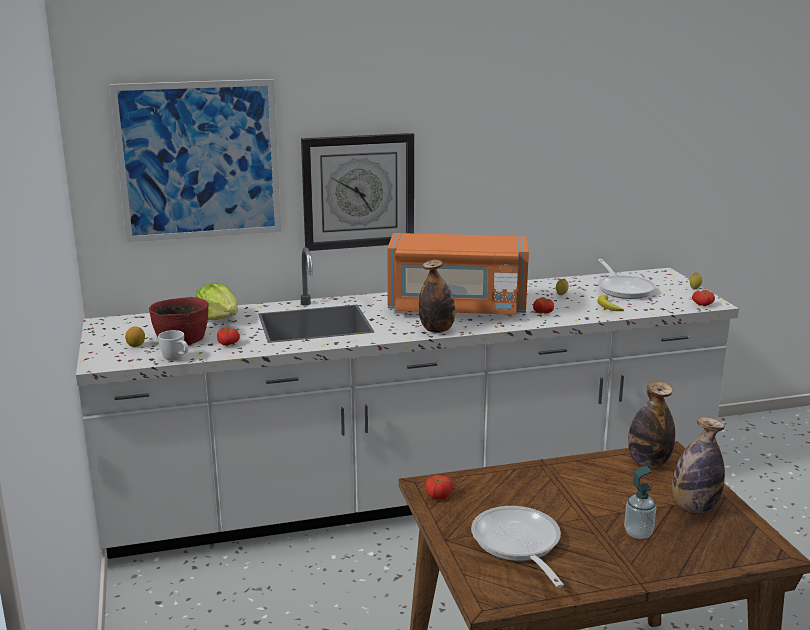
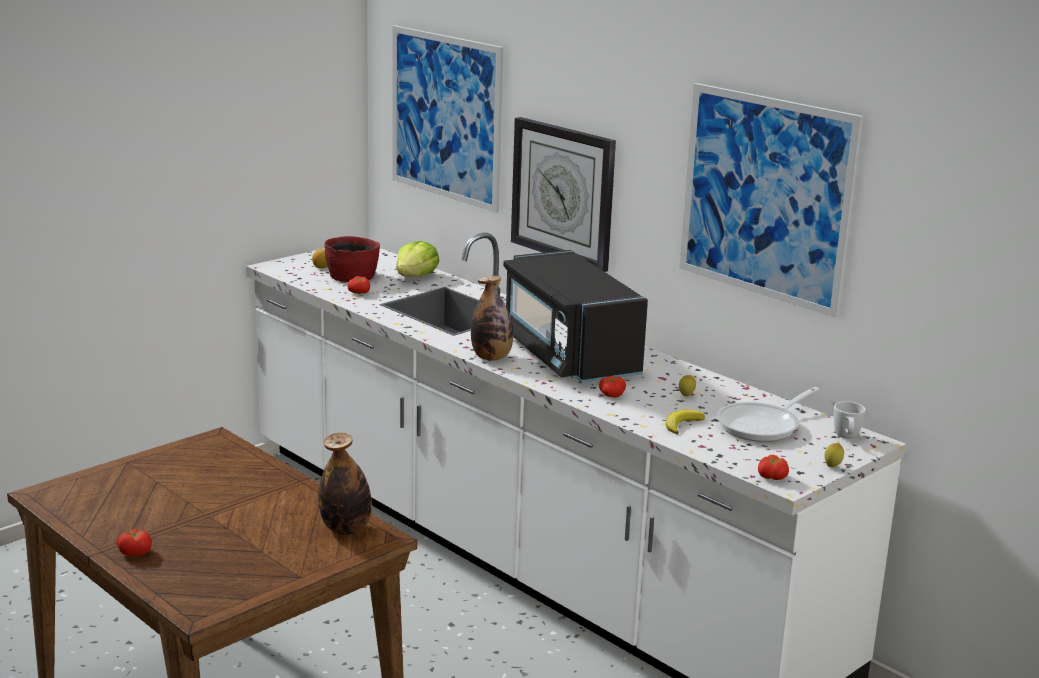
camera: 60 degrees right, 0 degrees up
(176, 359) = (306, 285): white mug -> white mug (846, 438)
(437, 495) = (201, 446): tomato -> tomato (136, 552)
(456, 308) = (568, 355): orange microwave -> black microwave
(518, 545) = (135, 491): frying pan -> none
(554, 140) = (766, 197): none -> picture
(638, 533) = (192, 540): soap dispenser -> none
(693, 507) = (263, 562): bottle -> none

